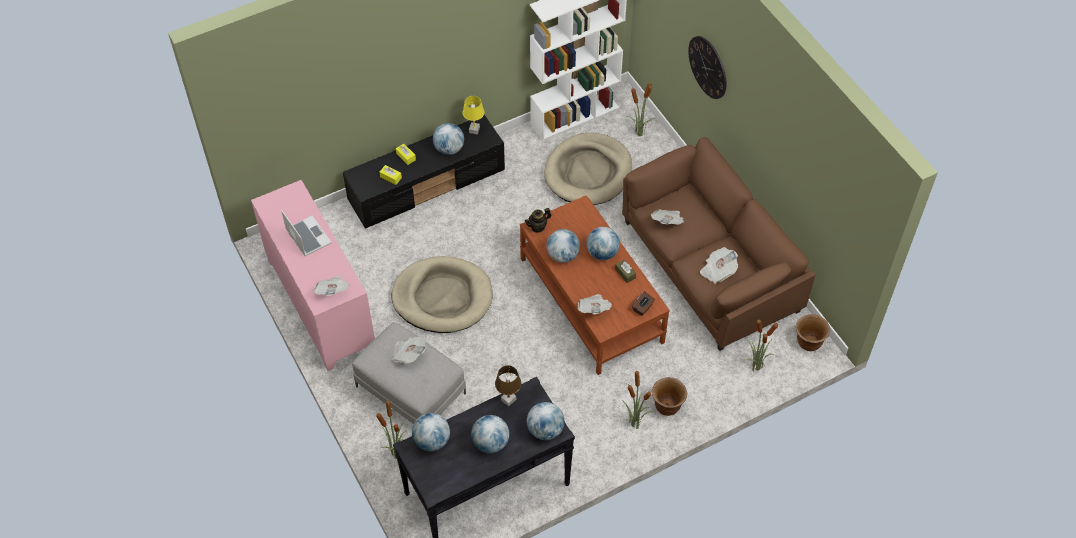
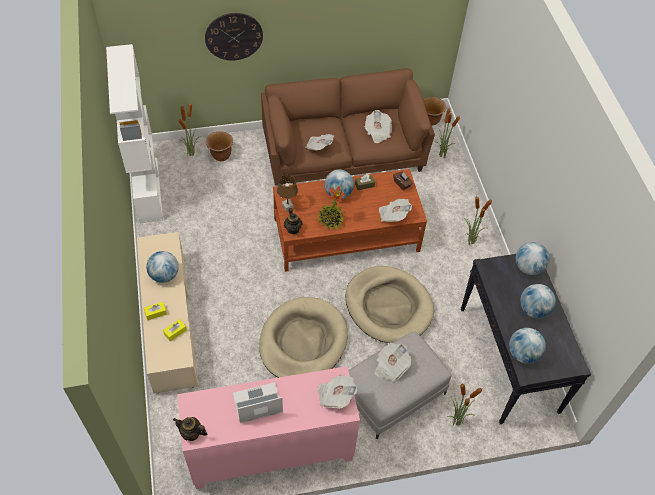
camera: 75 degrees left, 0 degrees up
(268, 200) = (191, 433): none -> teapot
(427, 185) = (169, 321): black tv stand -> beige tv stand
(474, 130) = (152, 249): yellow table lamp -> none
(508, 400) = (493, 285): brown table lamp -> brown table lamp (287, 206)
(563, 255) = (330, 220): globe -> potted plant
(588, 172) = (214, 198): beige dog bed -> beige dog bed (388, 306)
(667, 406) = (461, 217): brown planter -> brown planter (221, 156)

